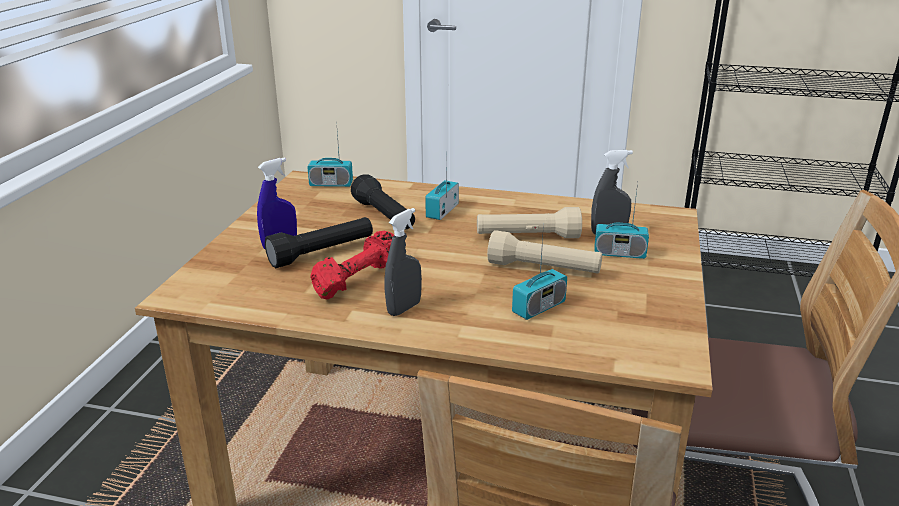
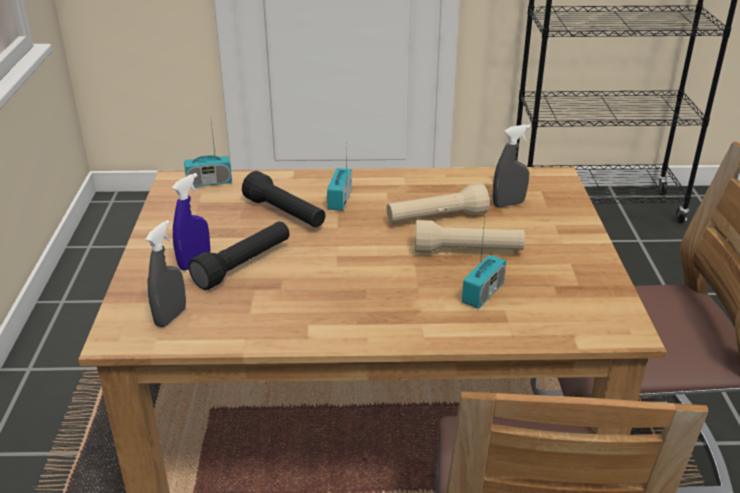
camera: 15 degrees left, 5 degrees up
(357, 278) = (295, 289): red dumbbell -> none
(404, 308) = (358, 315): grey spray bottle -> grey spray bottle (171, 317)
(619, 253) = (528, 225): radio -> none

